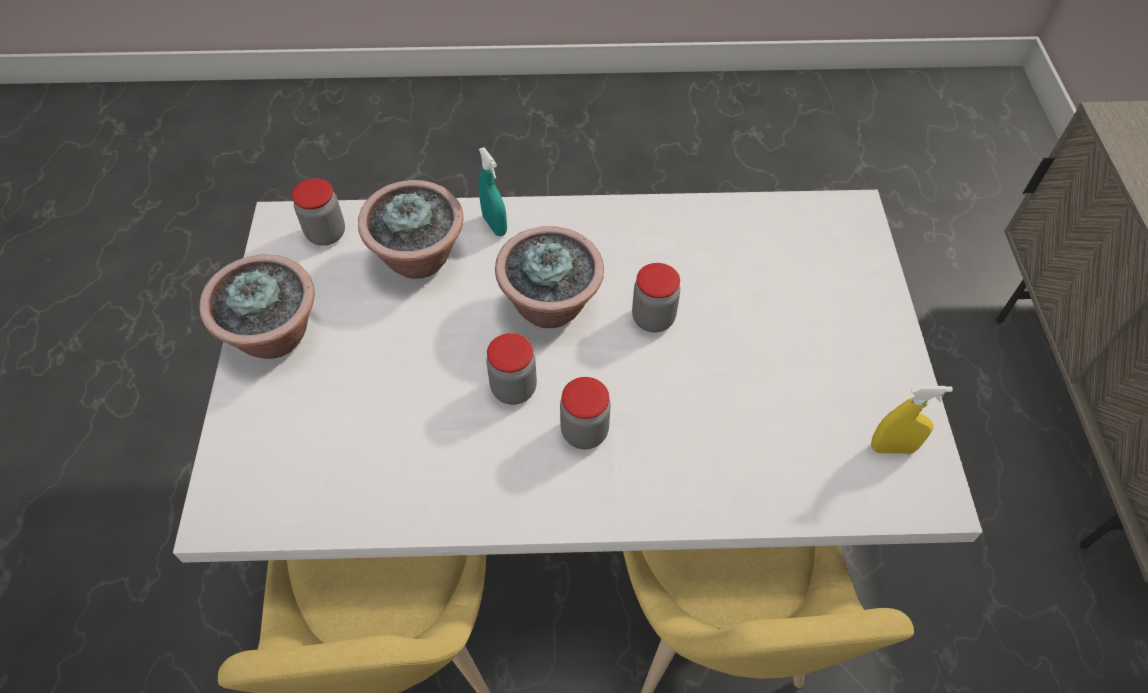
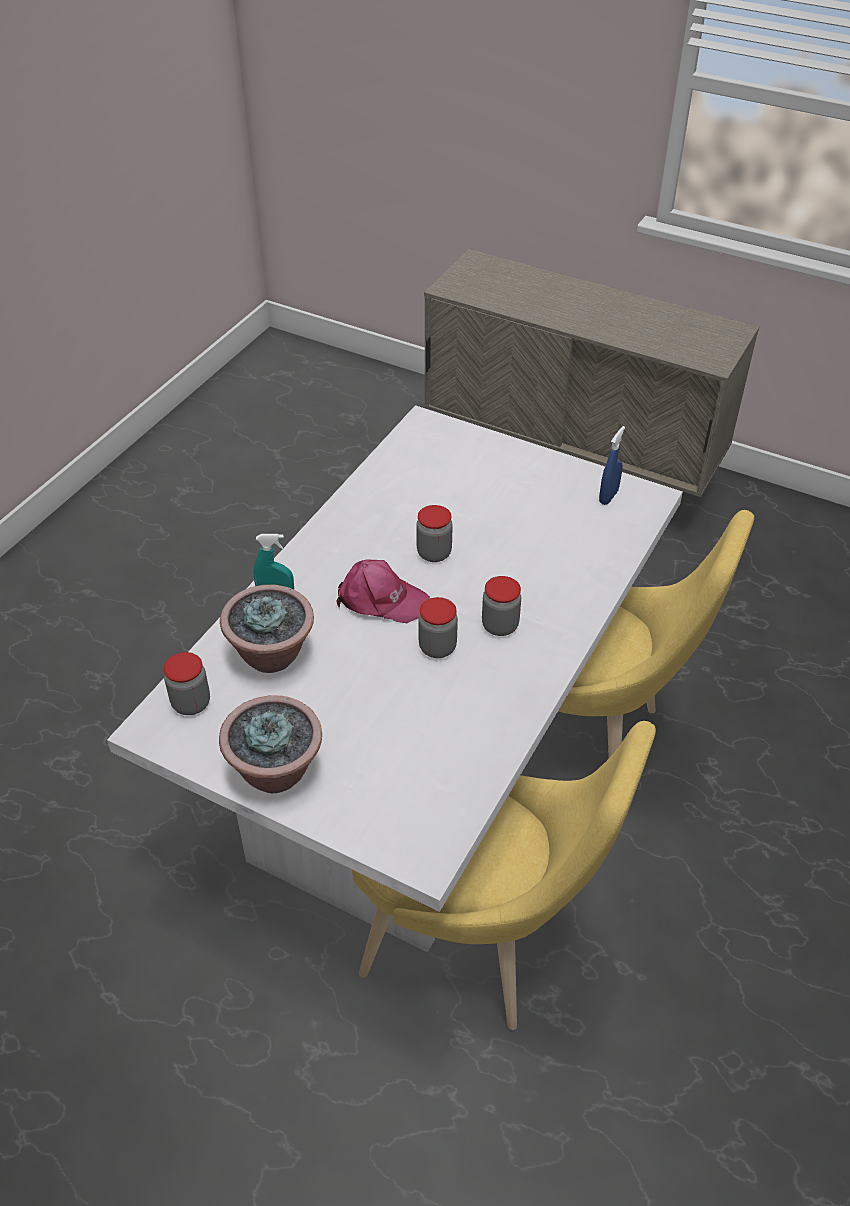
camera: 60 degrees left, 10 degrees down
(551, 306) = (381, 599): potted plant -> pink cap
(892, 448) = (608, 497): yellow spray bottle -> blue spray bottle

